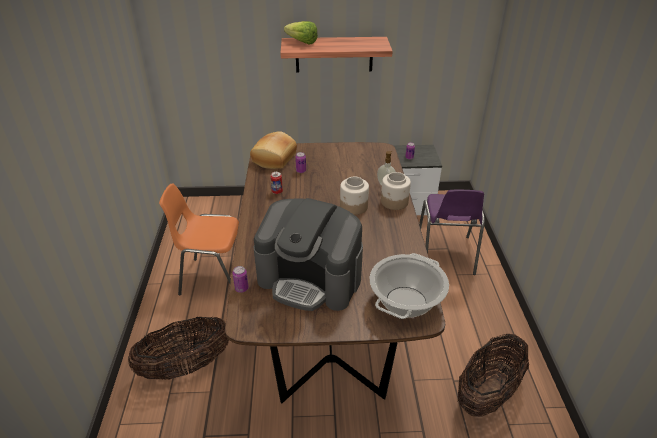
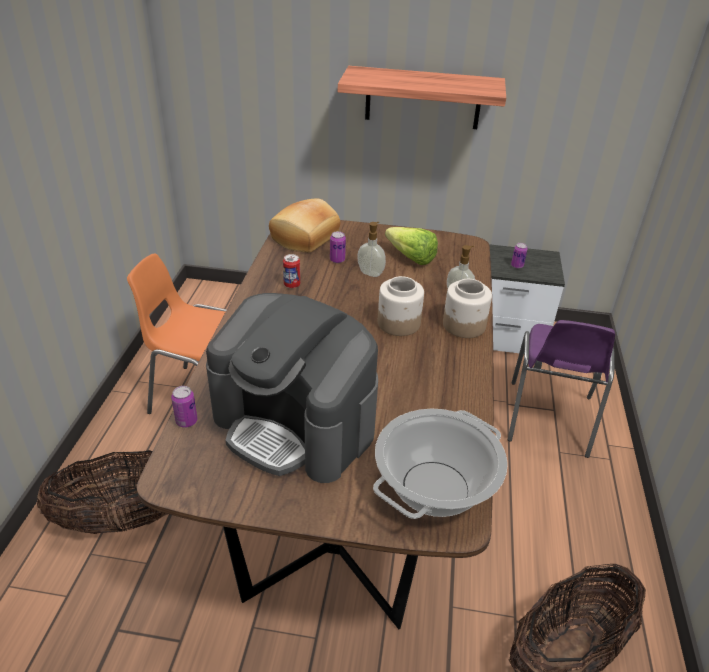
camera: 10 degrees right, 0 degrees up
(300, 42) = (372, 72): lettuce -> lettuce (408, 256)
(325, 176) = (371, 273): none -> soap dispenser

